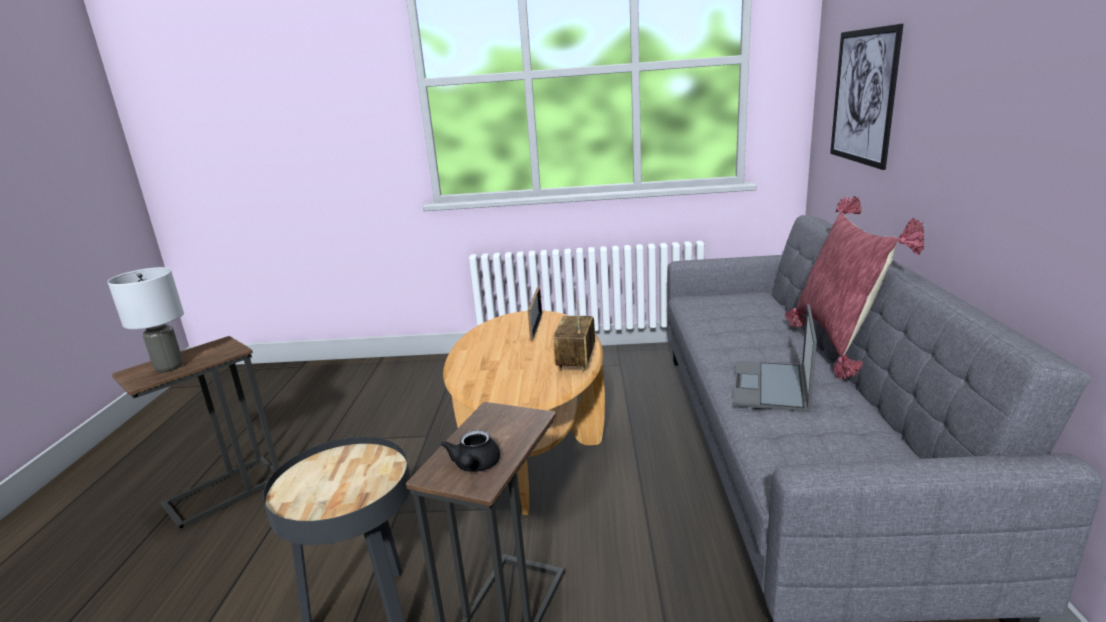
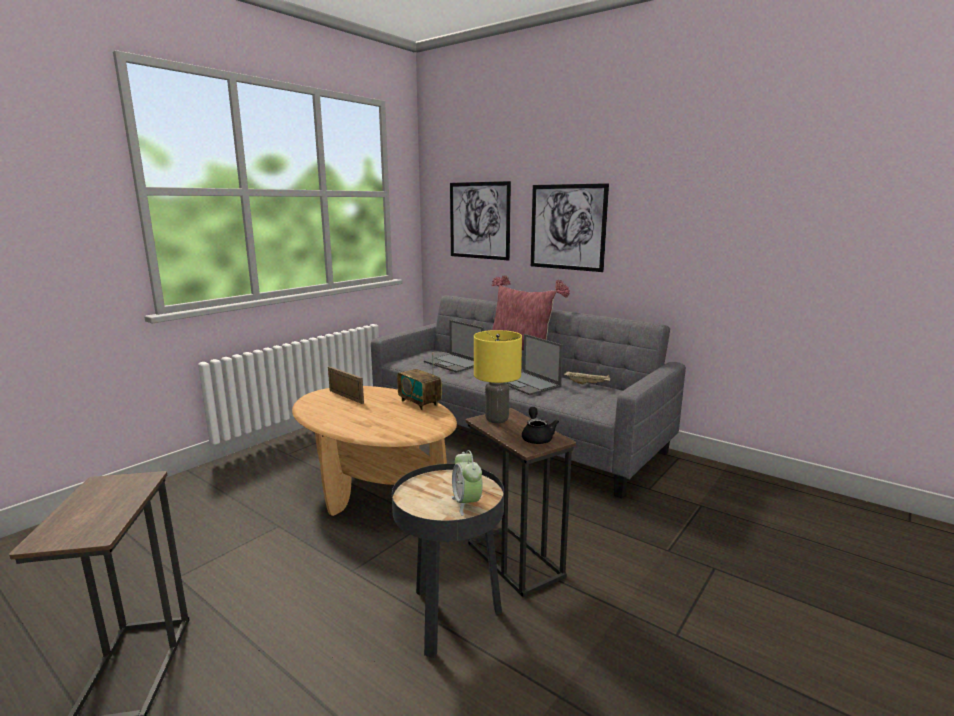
camera: 55 degrees left, 5 degrees down
(167, 368) = (96, 517): white table lamp -> none
(325, 501) = (466, 504): none -> alarm clock
(474, 466) = (537, 437): black teapot -> black teapot turned 135 degrees counterclockwise
(502, 420) = (498, 420): none -> yellow table lamp
(742, 321) = (454, 363): none -> laptop
(871, 426) = (587, 384): none -> beige tray
(962, 114) = (567, 227): none -> picture

